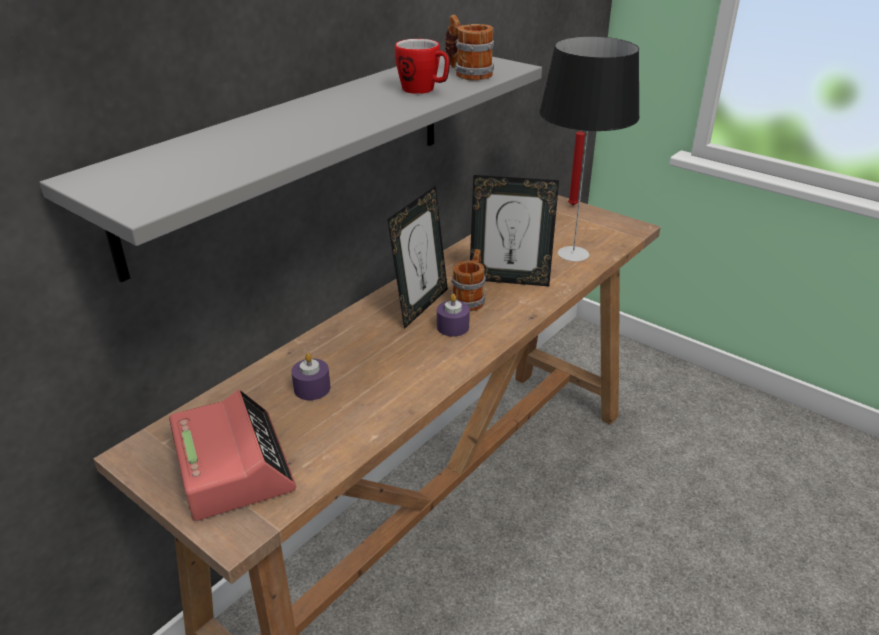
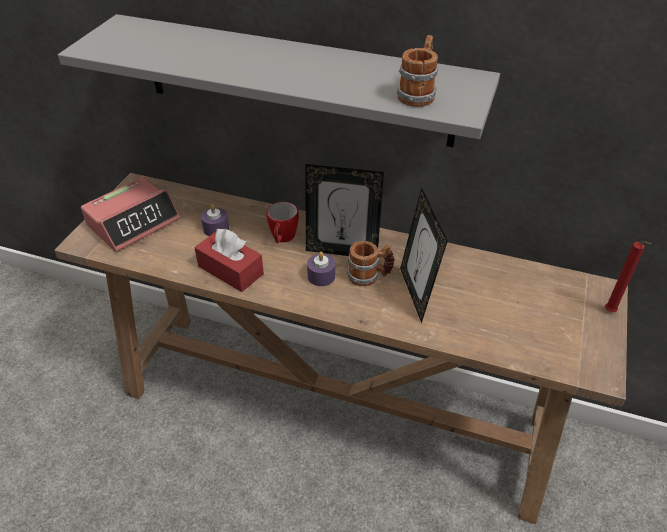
camera: 70 degrees right, 10 degrees up
(402, 388) = (230, 270): none -> red tissue box
(424, 90) = (351, 84): mug -> mug (282, 238)
(574, 253) = (499, 330): table lamp -> none

